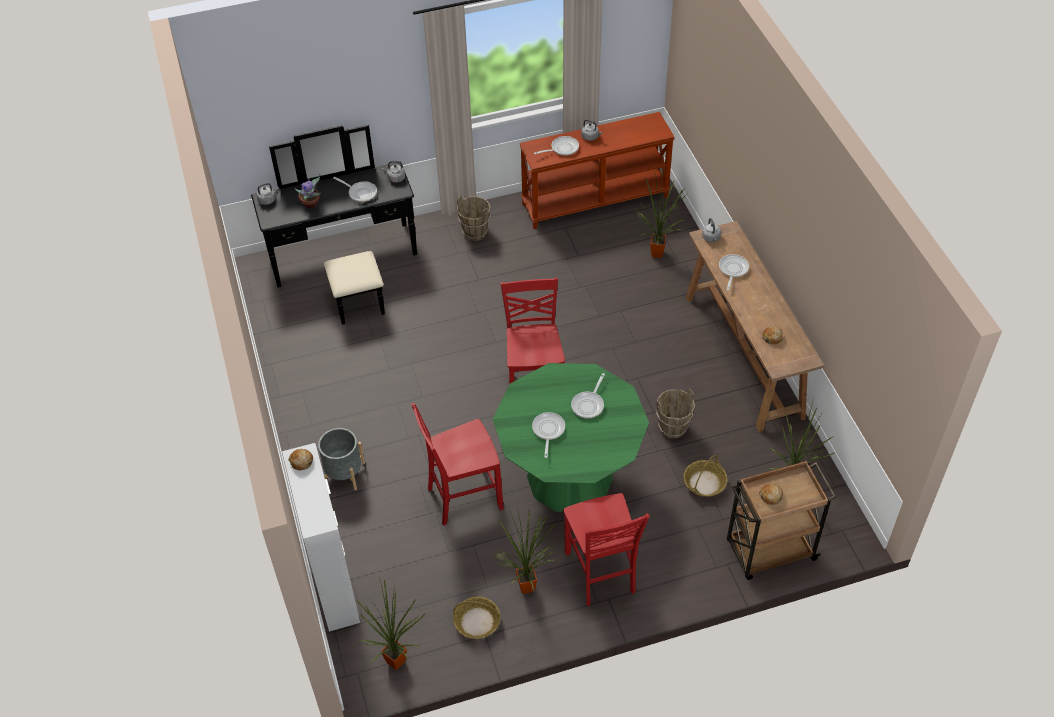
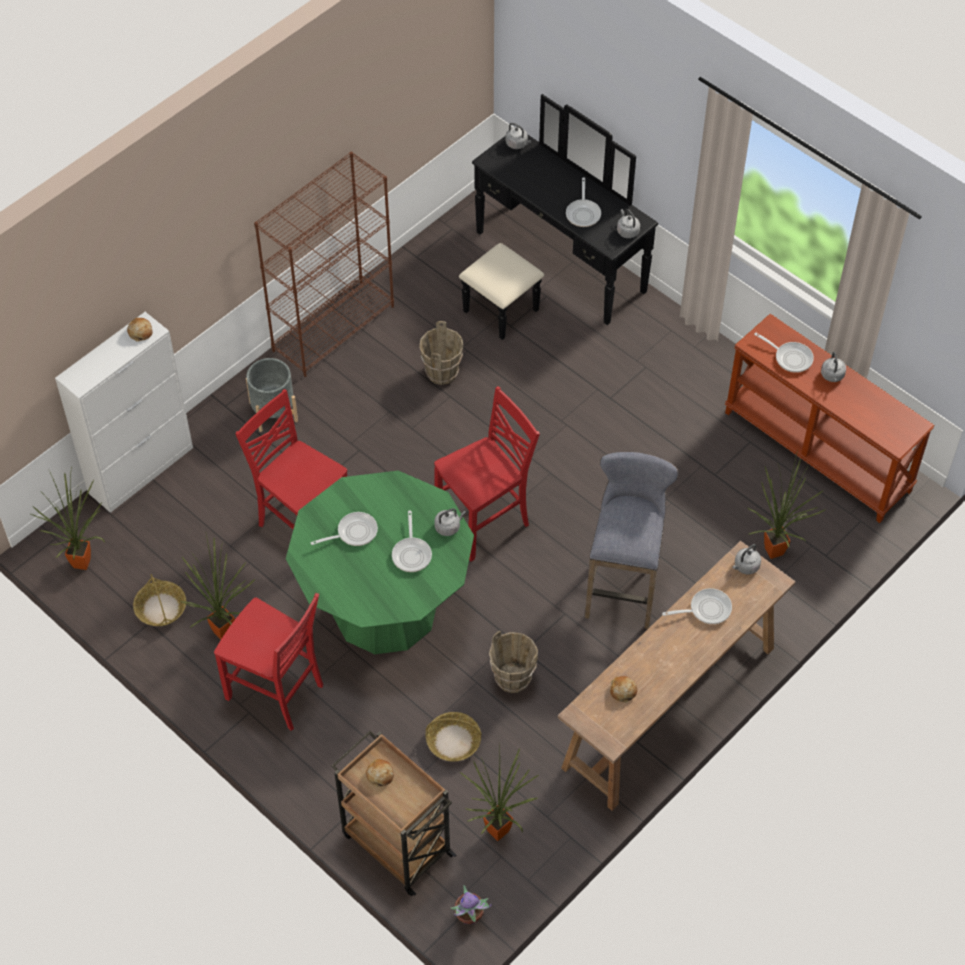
camera: 60 degrees right, 5 degrees up
(295, 405) = (333, 328): none -> brown bookcase
(311, 204) = (536, 182): potted plant -> potted plant (469, 916)
(475, 232) = (679, 361): brown bucket -> brown bucket (442, 373)
(579, 374) = (448, 527): none -> grey kettle
(589, 404) = (412, 553): frying pan -> frying pan turned 90 degrees counterclockwise
(601, 574) = (277, 692): red chair -> red chair turned 105 degrees counterclockwise
(635, 338) = (623, 585): none -> grey stool

